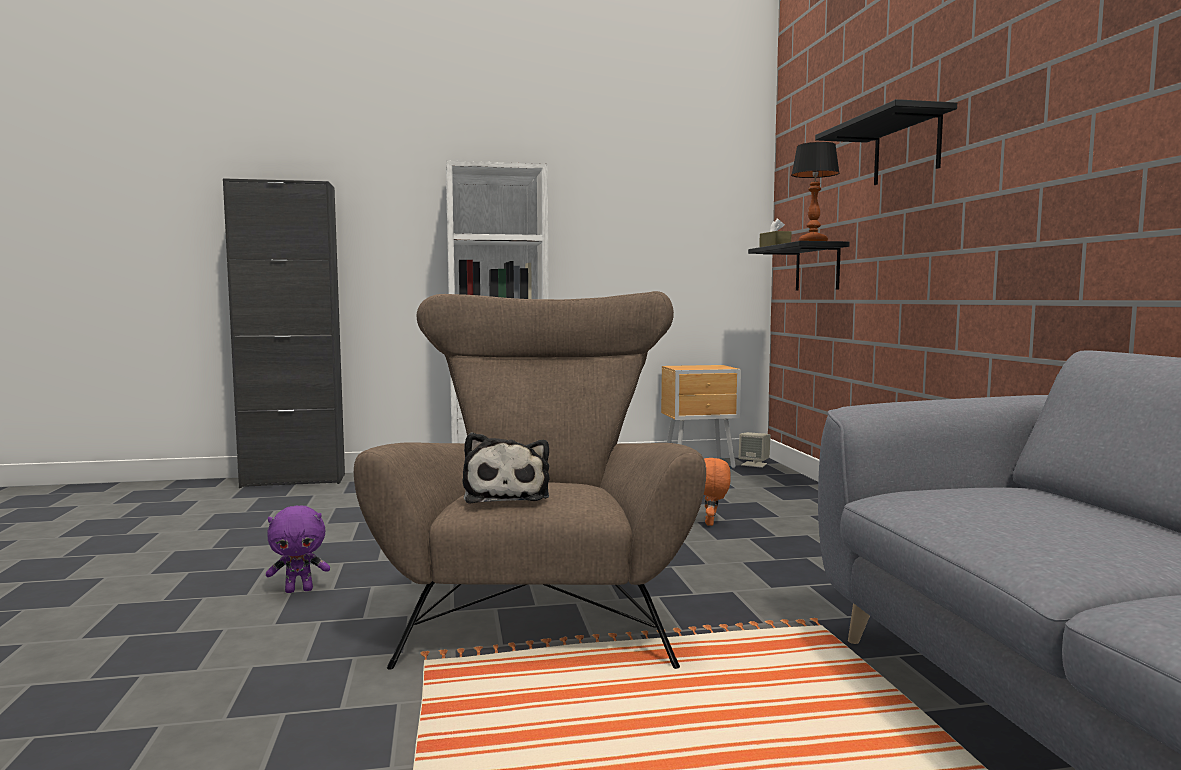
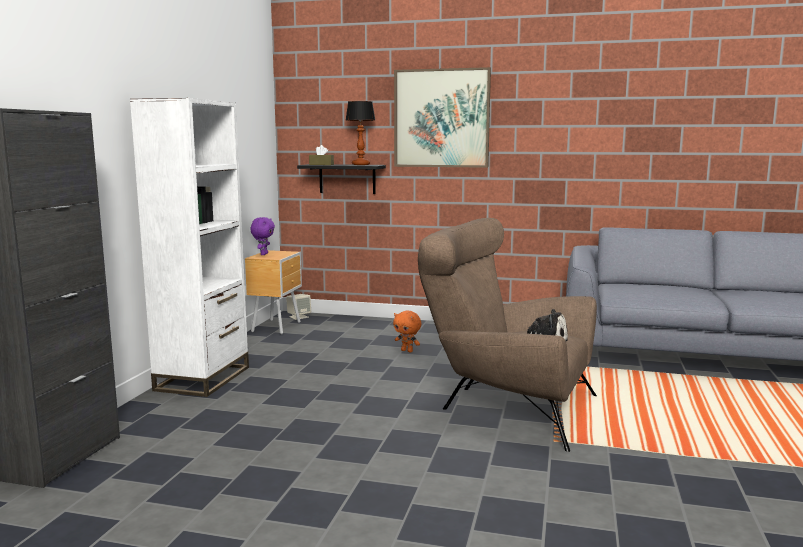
camera: 65 degrees left, 5 degrees up
(299, 590) = (425, 468): purple plush toy -> purple plush toy (263, 254)
(906, 149) = (441, 118): black shelf -> picture

